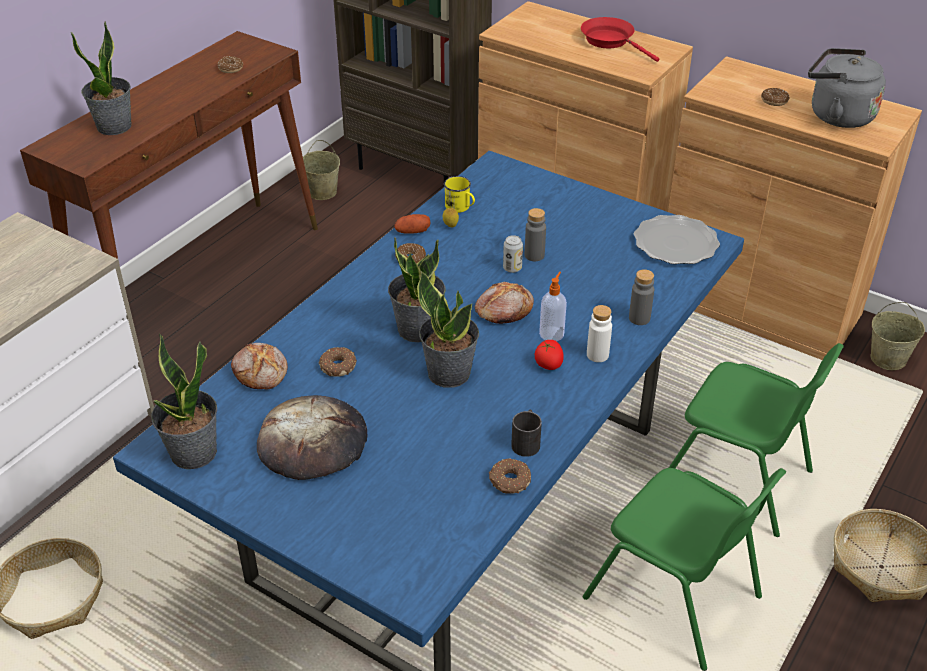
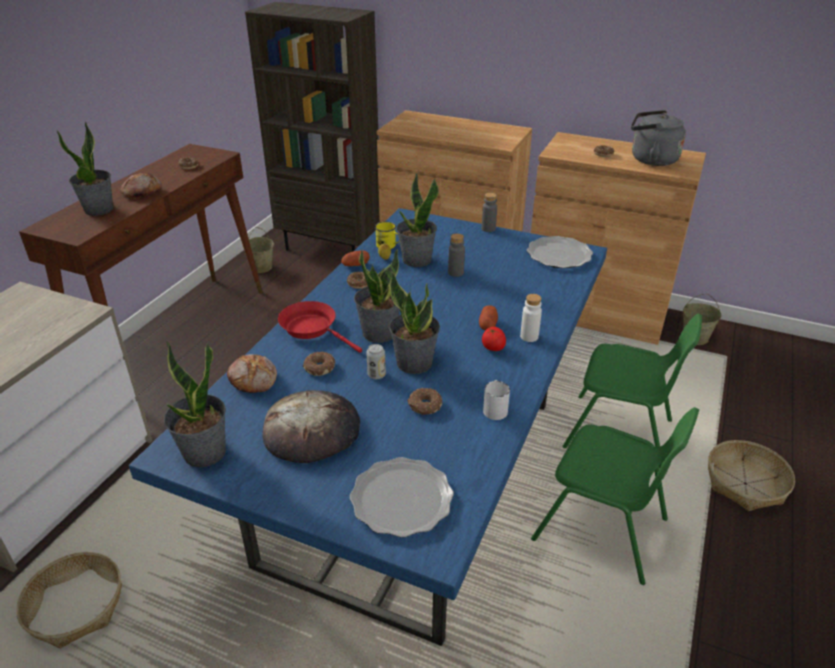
camera: 10 degrees left, 5 degrees down
(391, 534) = (401, 499): none -> plate
(490, 232) = (416, 260): none -> potted plant
(503, 310) = (444, 312): bread -> bread (142, 192)
(509, 481) = (491, 441): donut -> donut (424, 406)
(512, 268) = (441, 283): can -> can (376, 375)
(526, 441) = (495, 408): black mug -> white mug
(552, 333) = (488, 325): soap dispenser -> potato
(611, 41) = (473, 128): red frying pan -> red frying pan (312, 328)
(639, 318) = (551, 308): grey bottle -> grey bottle (488, 229)

